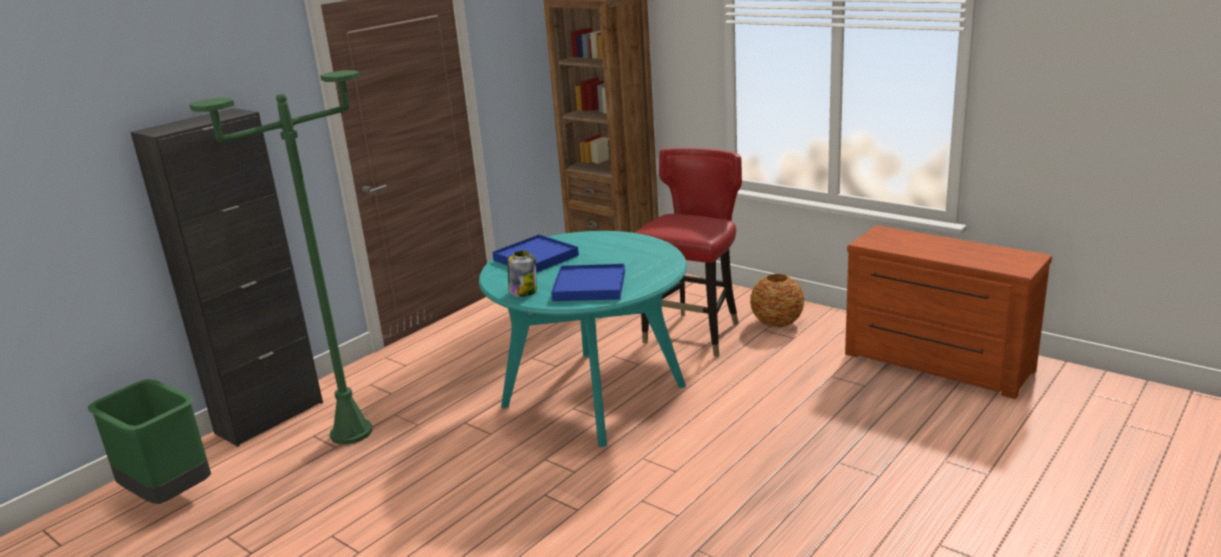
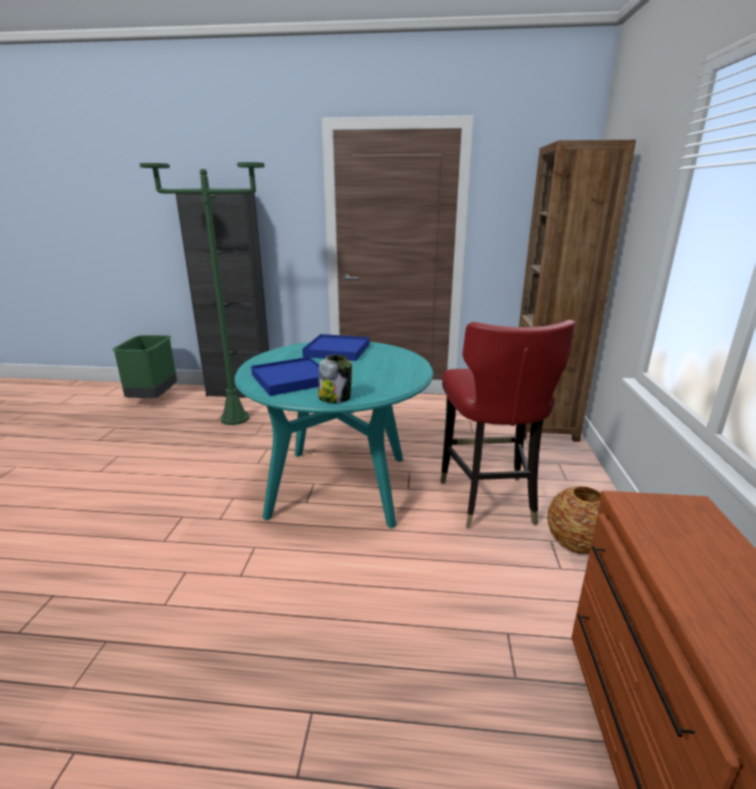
camera: 55 degrees right, 0 degrees up
(523, 292) = (265, 362): jar -> jar (335, 398)
(694, 335) = (488, 500): red chair -> red chair turned 90 degrees clockwise

